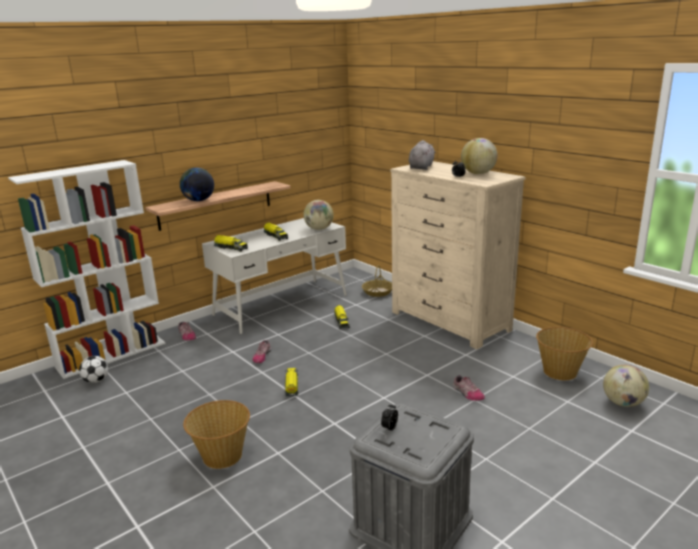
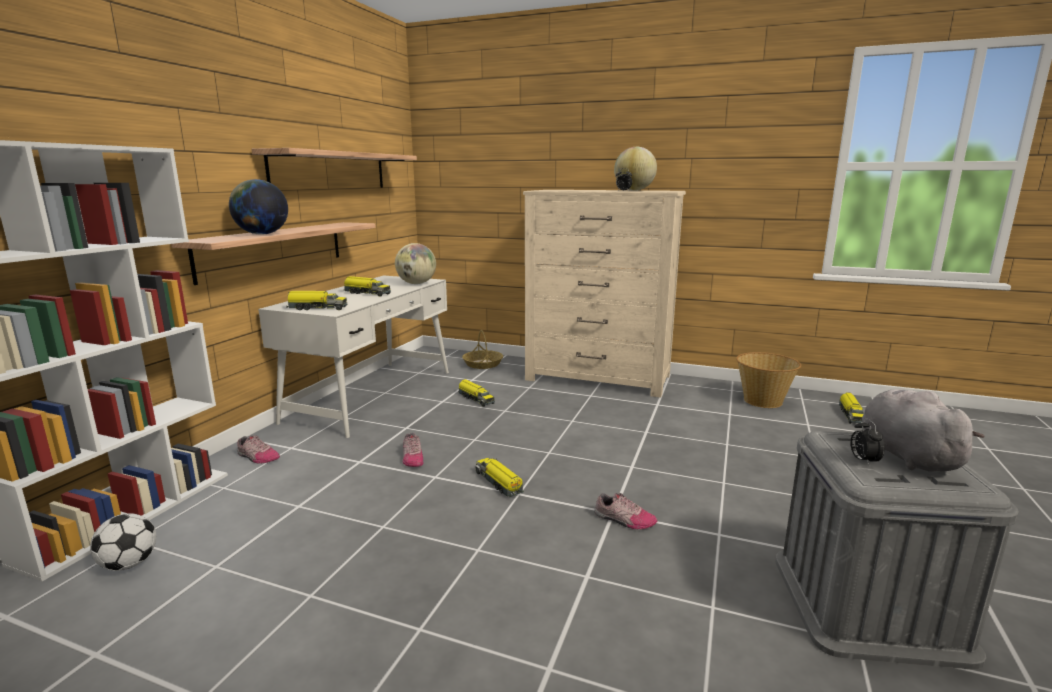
camera: 30 degrees left, 5 degrees down
(222, 456) = (507, 612): basket -> none
(265, 147) = (331, 171): none -> shelf
(421, 167) = (557, 190): grey plush toy -> grey plush toy (905, 455)
(467, 393) = (712, 440): shoe -> shoe (624, 520)
(623, 403) = (851, 415): globe -> toy truck

